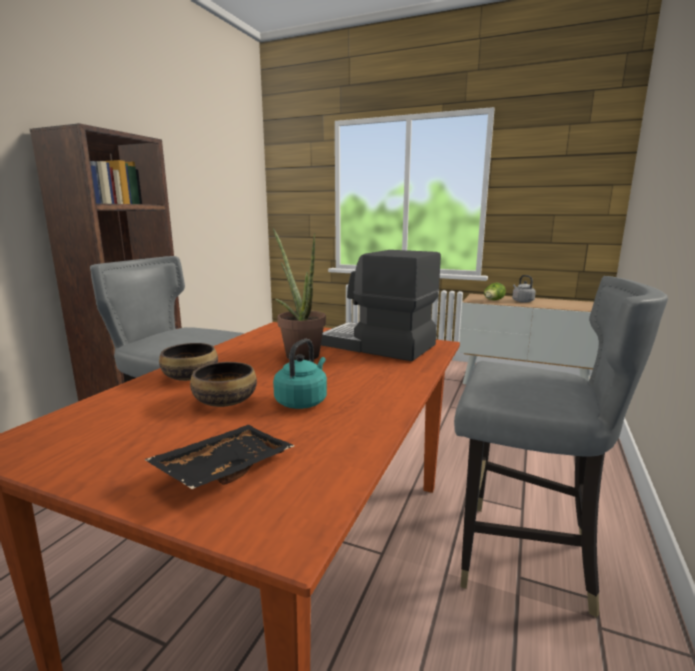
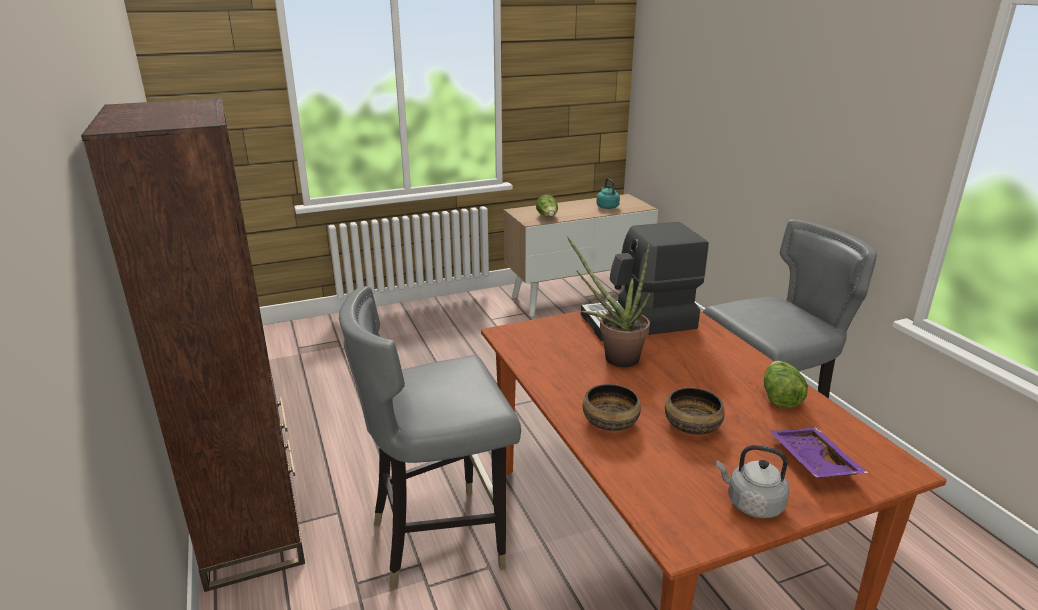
camera: 45 degrees left, 10 degrees up
(224, 468) = (811, 462): black tray -> purple tray
(302, 401) = (729, 398): turquoise kettle -> turquoise kettle (607, 206)
(348, 419) = (779, 397): none -> lettuce
(522, 301) = (570, 210): grey kettle -> grey kettle (751, 504)

